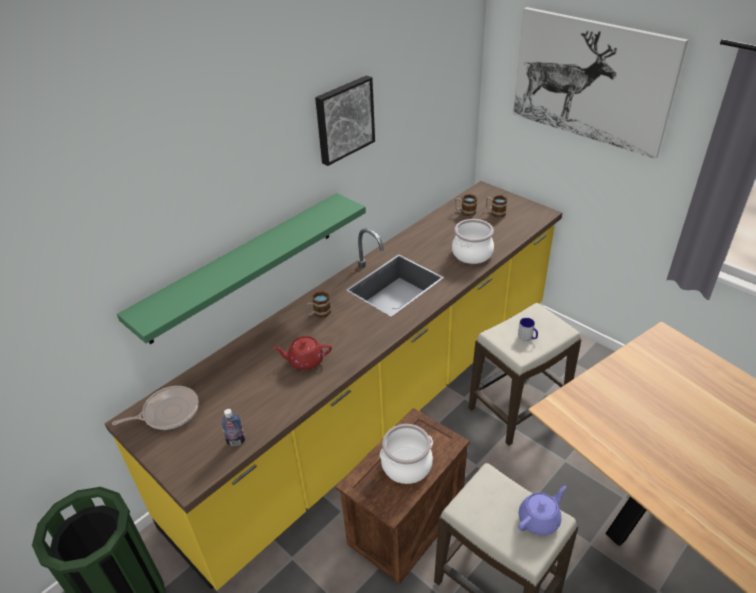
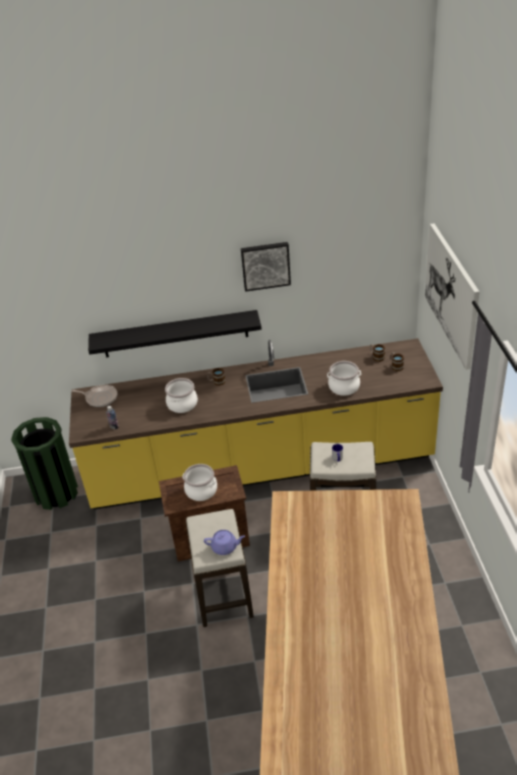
camera: 40 degrees right, 0 degrees up
(243, 266) = (175, 334): green shelf -> black shelf
(305, 361) = (182, 404): red teapot -> cooking pot

